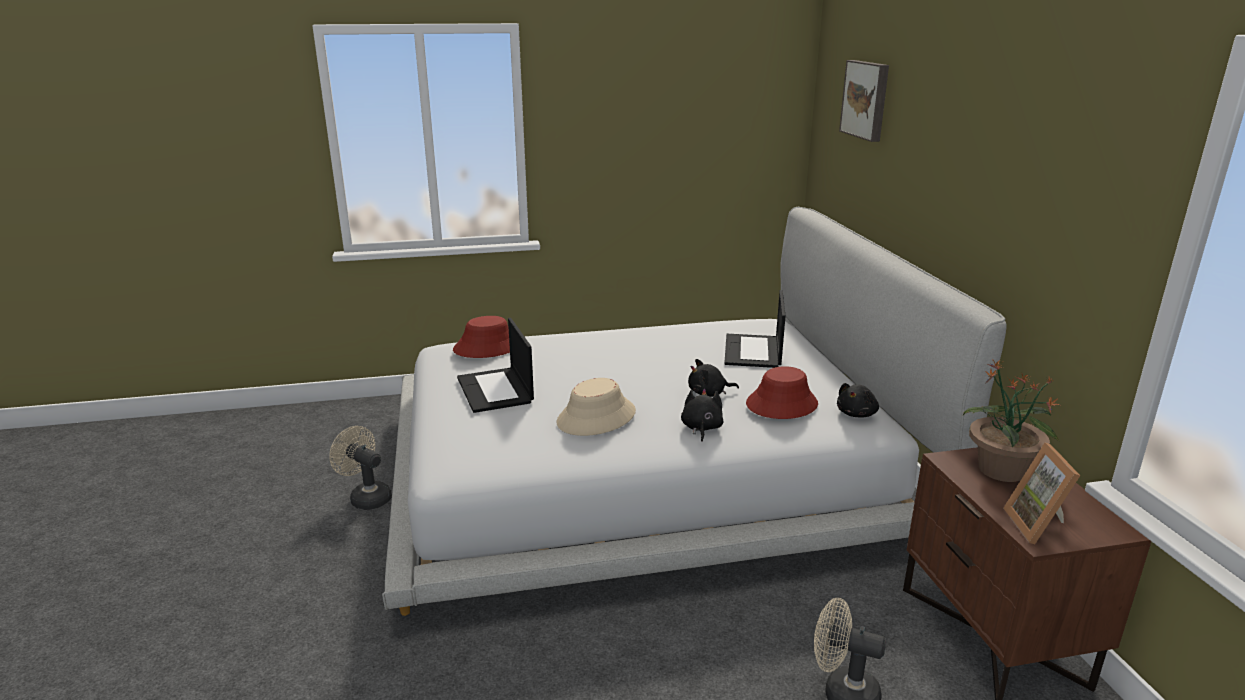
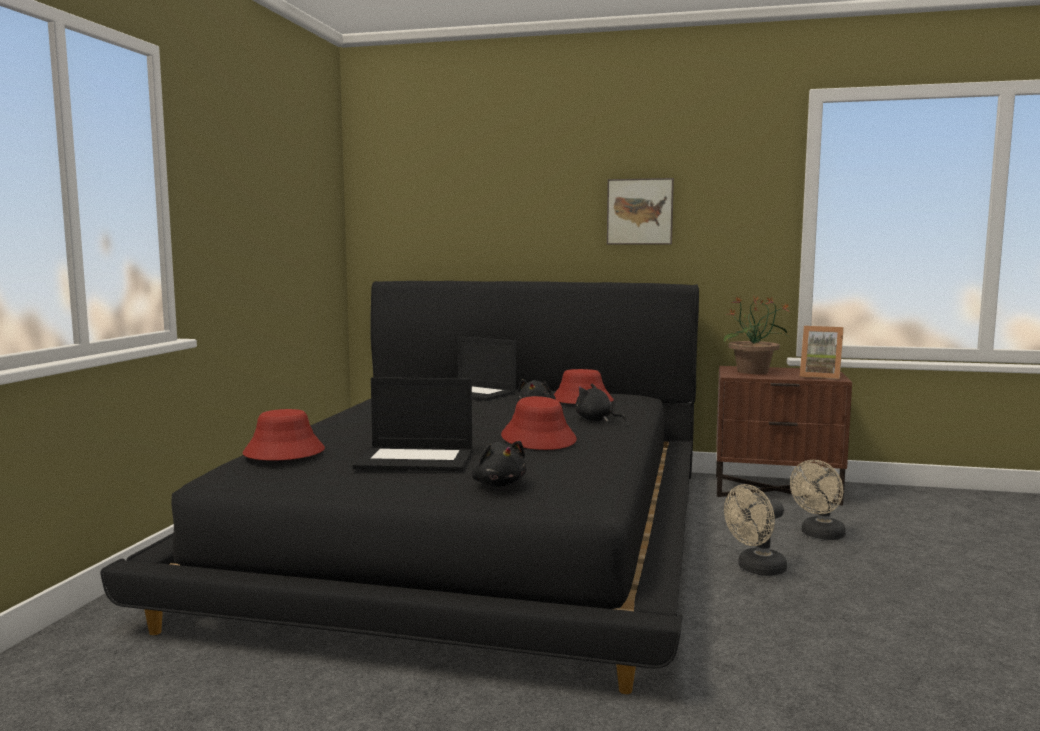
camera: 65 degrees left, 15 degrees down
(366, 497) = (323, 692): beige fan -> beige fan (756, 569)
(596, 417) = (539, 438): beige hat -> red hat
(647, 473) = (476, 533): white bed -> black bed
(857, 414) = (614, 394): black plush toy -> black plush toy (498, 484)
(866, 99) = (447, 172): picture -> picture (640, 212)

